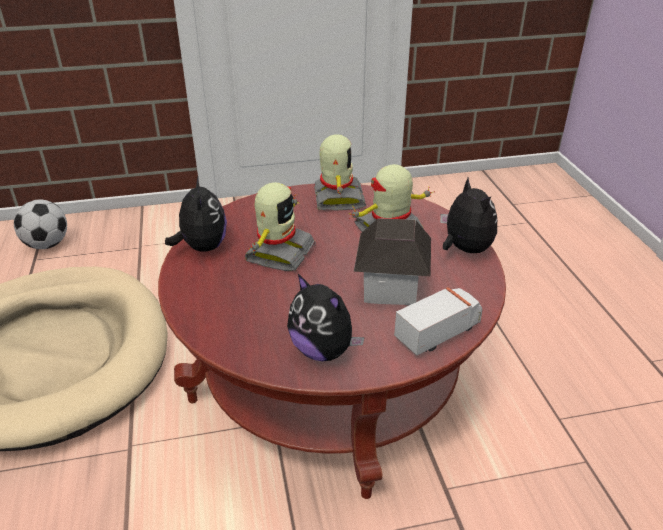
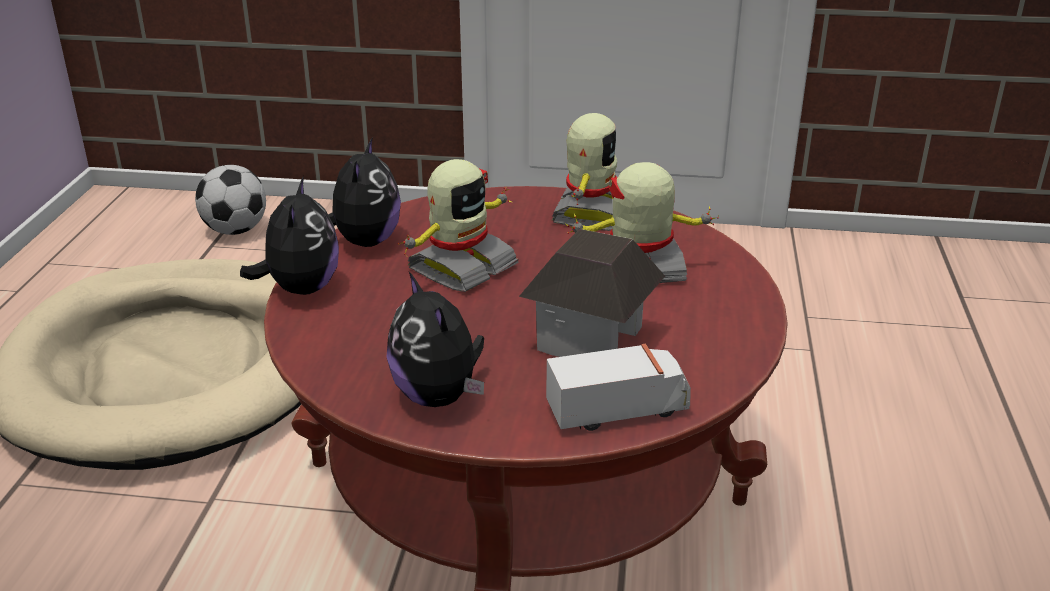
camera: 20 degrees right, 5 degrees down
(464, 249) = (738, 312): plush toy -> plush toy (300, 288)

